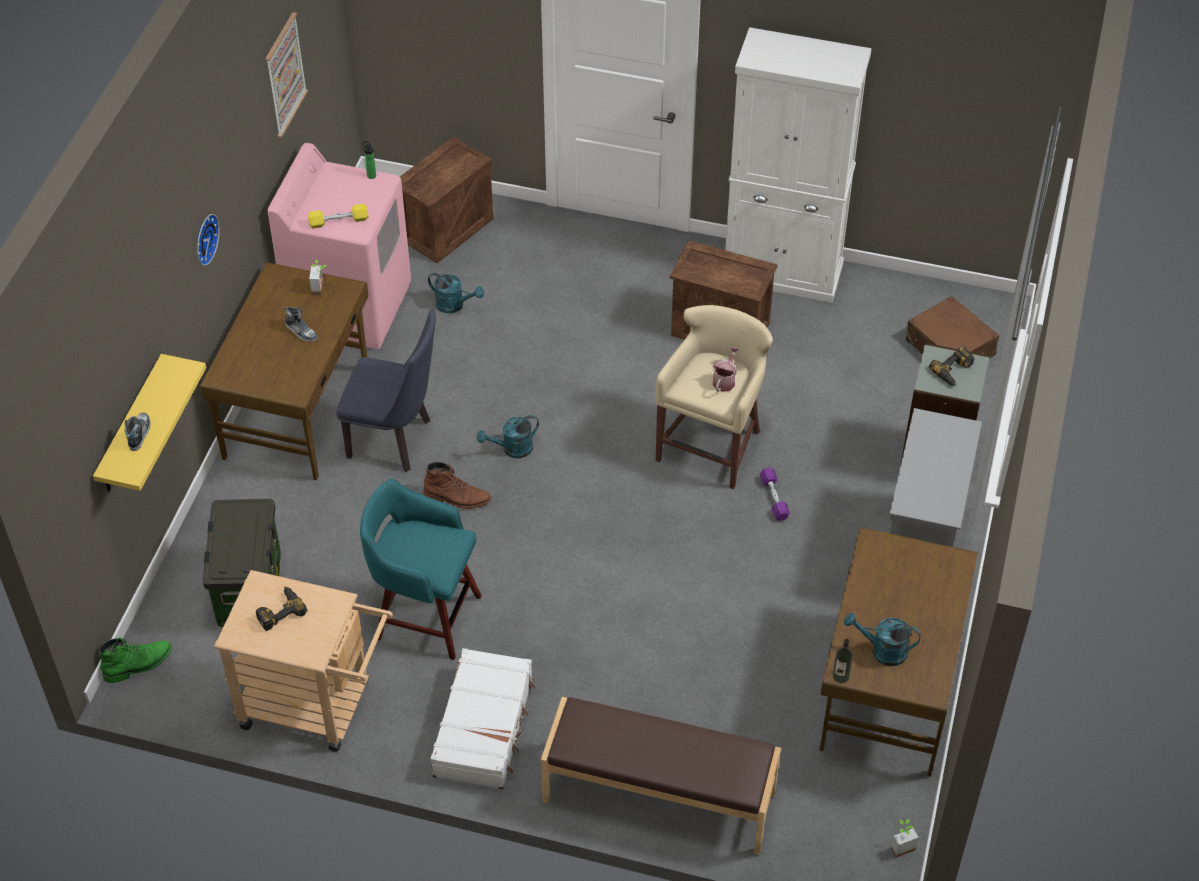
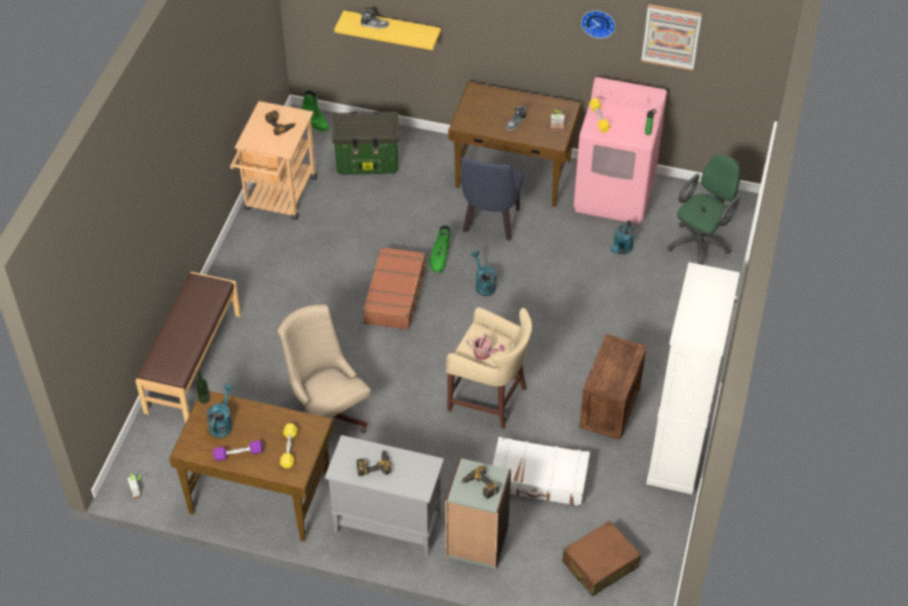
camera: 90 degrees right, 0 degrees up
(204, 238) = (519, 22): wall clock -> wall clock (598, 22)
(425, 616) = (342, 245): turquoise stool -> none
(446, 228) = (701, 242): crate -> green office chair
(457, 498) = (439, 257): brown boot -> green boot
(484, 727) = (255, 276): white suitcase -> white suitcase (539, 479)
(528, 548) = (395, 295): none -> brown suitcase
(747, 622) = (327, 414): none -> beige office chair
(774, 498) = (438, 434): purple dumbbell -> purple dumbbell (238, 454)
(916, 571) = (289, 449): none -> yellow dumbbell
(934, 477) = (373, 465): none -> power drill

